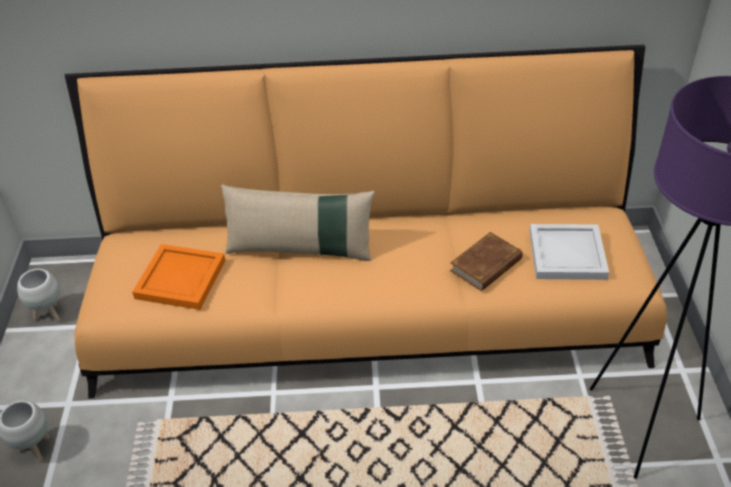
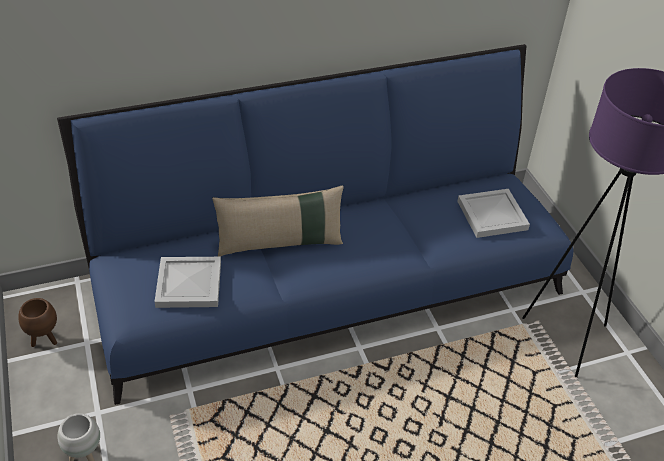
camera: 20 degrees left, 0 degrees up
(49, 315) = (44, 340): white planter -> brown planter
(180, 278) = (188, 283): orange tray -> white tray
(368, 308) = (329, 285): orange sofa -> blue sofa
(486, 265) = (435, 233): brown book -> none

